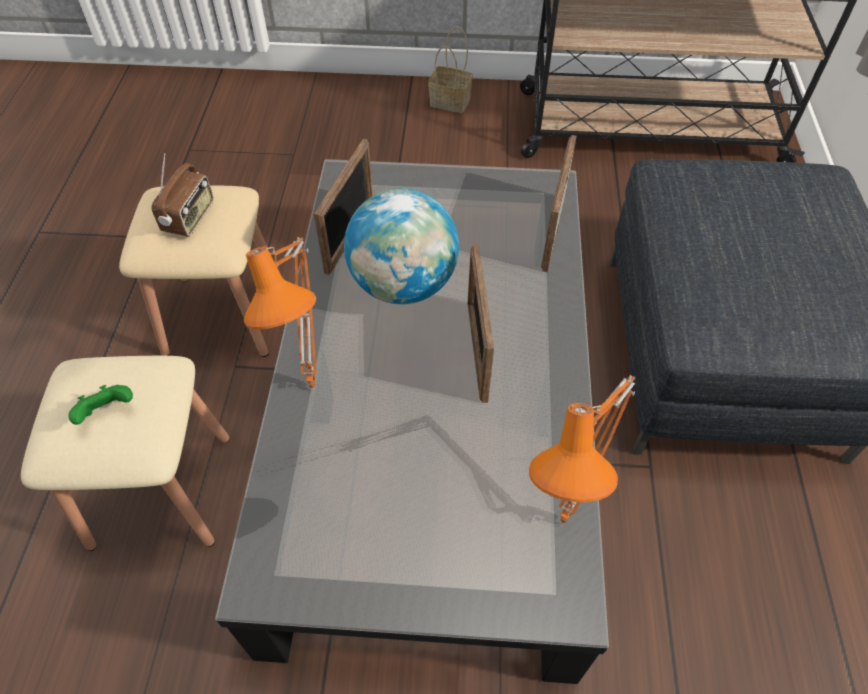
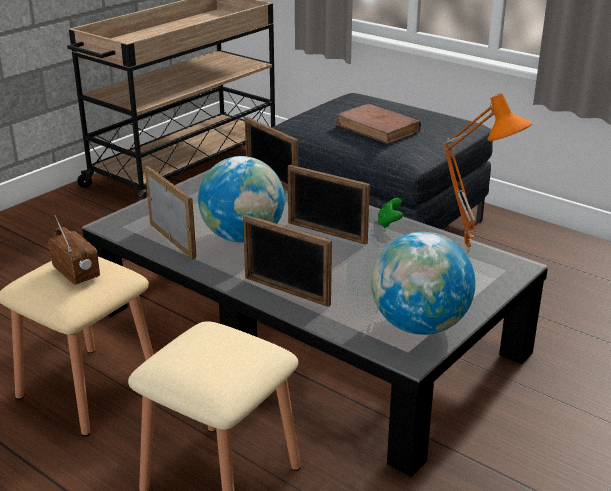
camera: 55 degrees left, 25 degrees down
(108, 412) = (222, 352): green game controller -> green game controller (389, 223)
(317, 387) = (286, 291): orange table lamp -> picture frame
(331, 559) = (419, 326): none -> globe
(451, 101) = (40, 214): basket -> none
(744, 256) = (378, 128): none -> brown book

